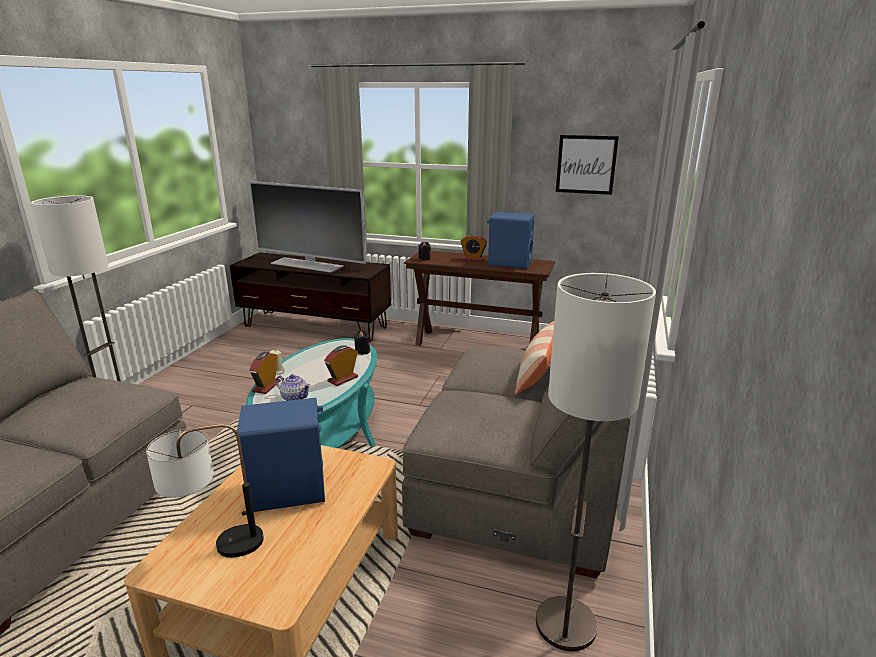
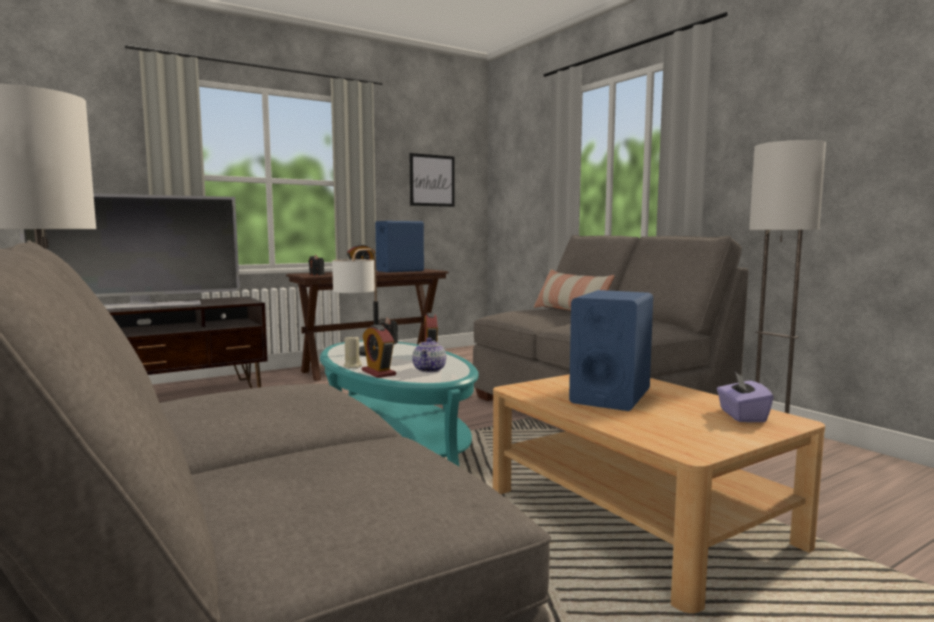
camera: 50 degrees left, 15 degrees down
(216, 547) = (676, 427): table lamp -> table lamp (362, 355)
(277, 572) = (741, 416): none -> purple tissue box
(294, 397) = (430, 370): teapot -> teapot turned 120 degrees clockwise

